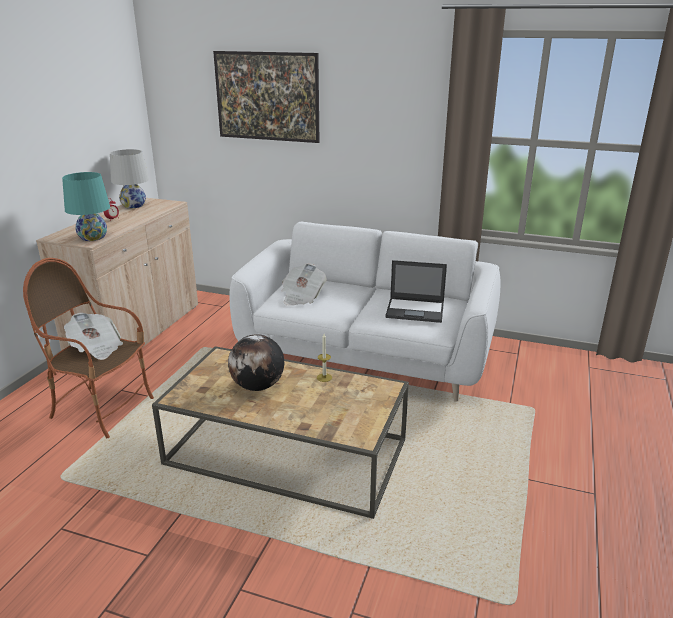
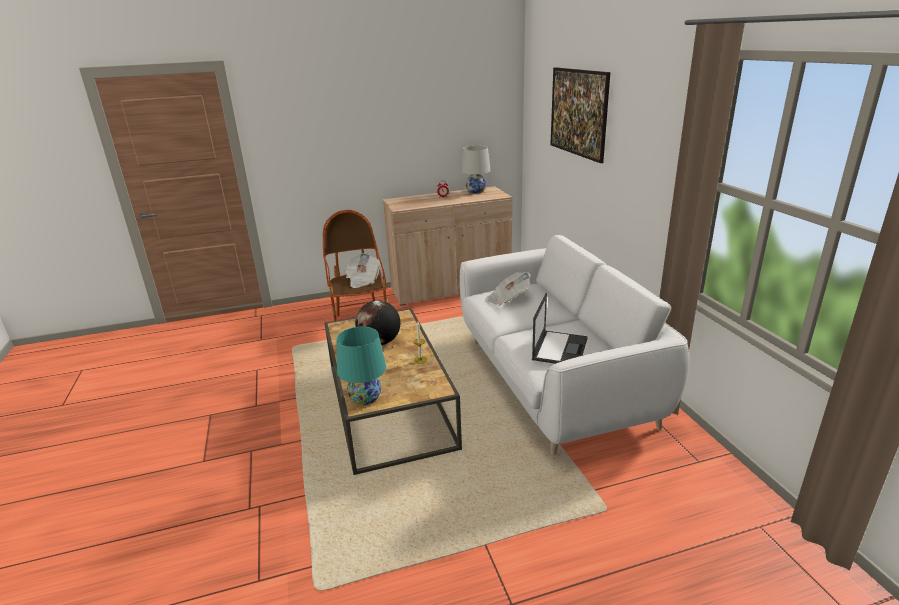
camera: 55 degrees right, 0 degrees up
(93, 237) = (407, 205): turquoise table lamp -> turquoise table lamp (365, 398)
(416, 310) = (560, 348): laptop -> laptop turned 135 degrees counterclockwise

